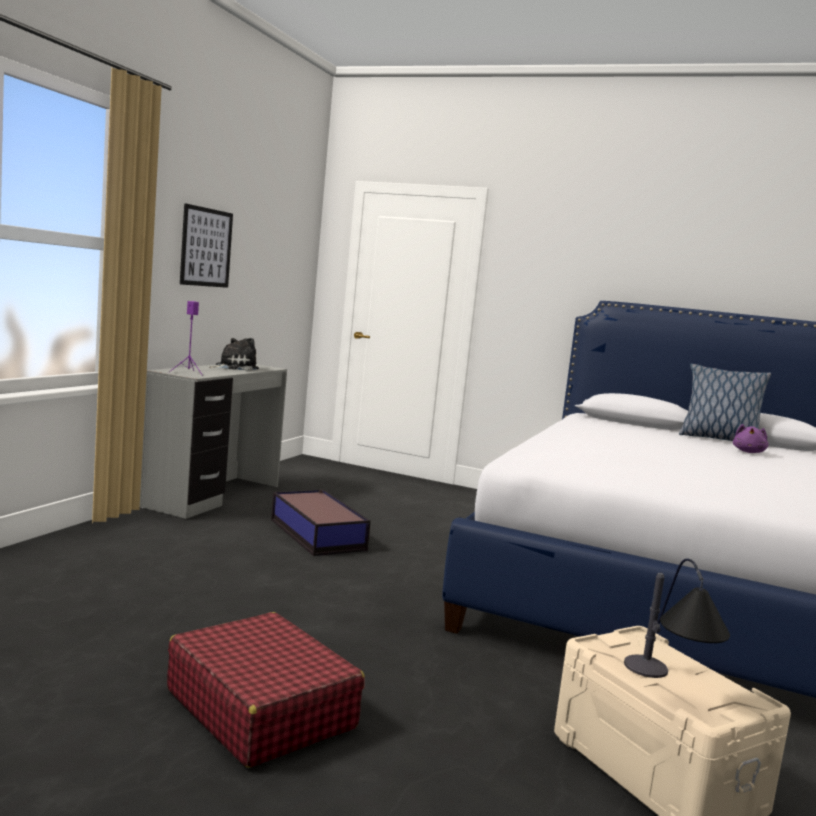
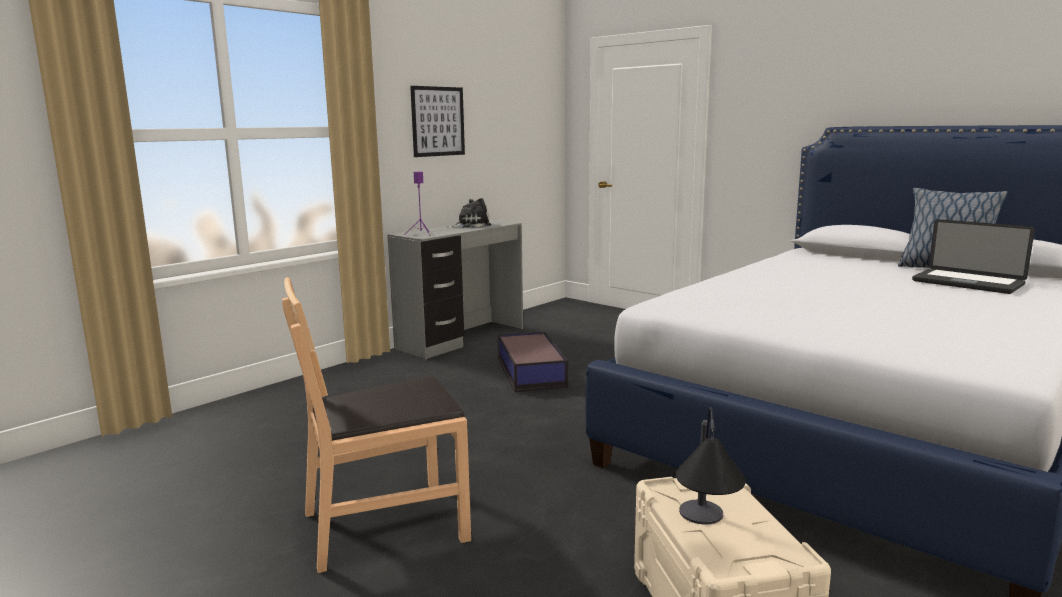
camera: 20 degrees right, 5 degrees up
(260, 708) = (385, 524): red suitcase -> brown chair
(749, 452) = (967, 283): purple plush toy -> laptop

